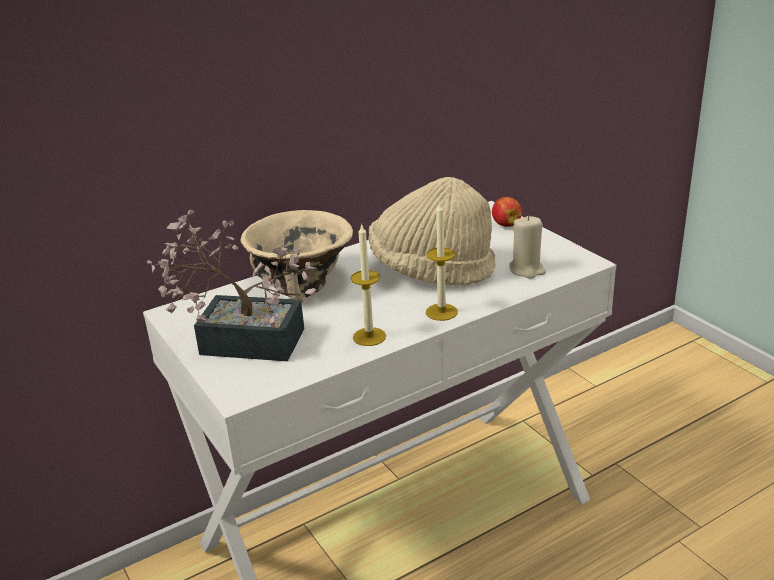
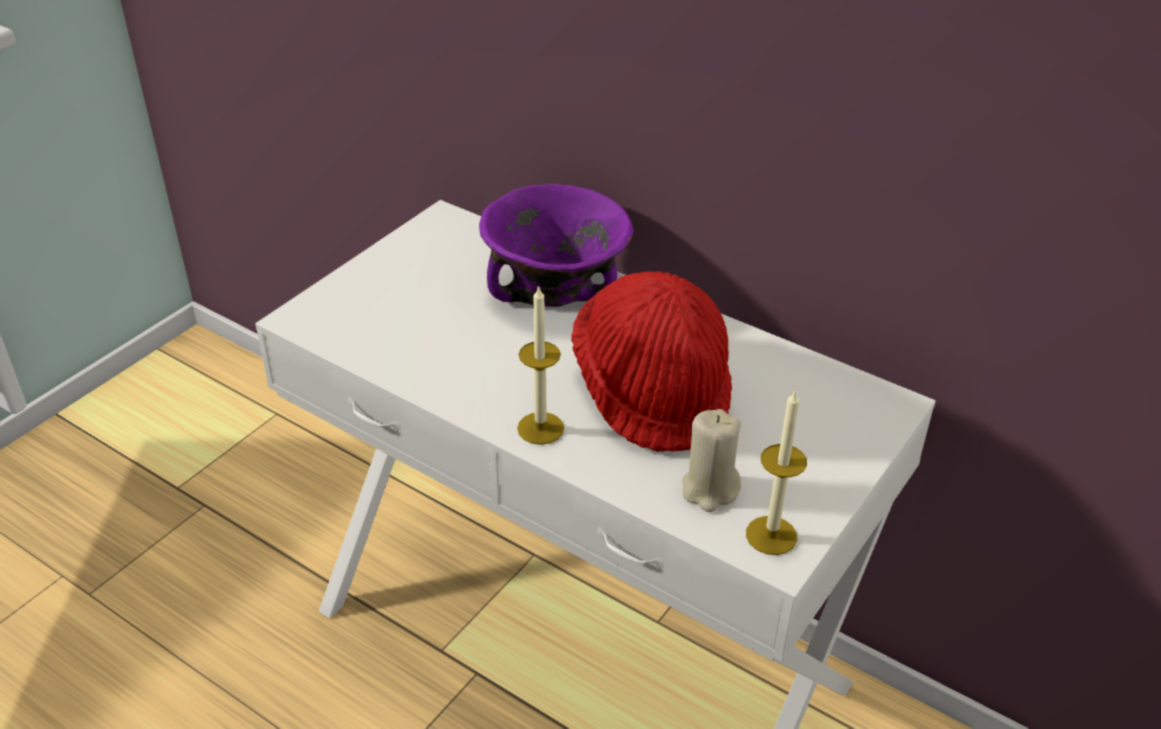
camera: 65 degrees right, 10 degrees up
(241, 340) = (406, 284): potted plant -> none
(302, 284) = (554, 290): beige bowl -> purple bowl
(369, 336) = (451, 380): candle -> candle (771, 535)
(431, 270) = (652, 391): beige hat -> red hat
(506, 224) = (853, 435): apple -> none

